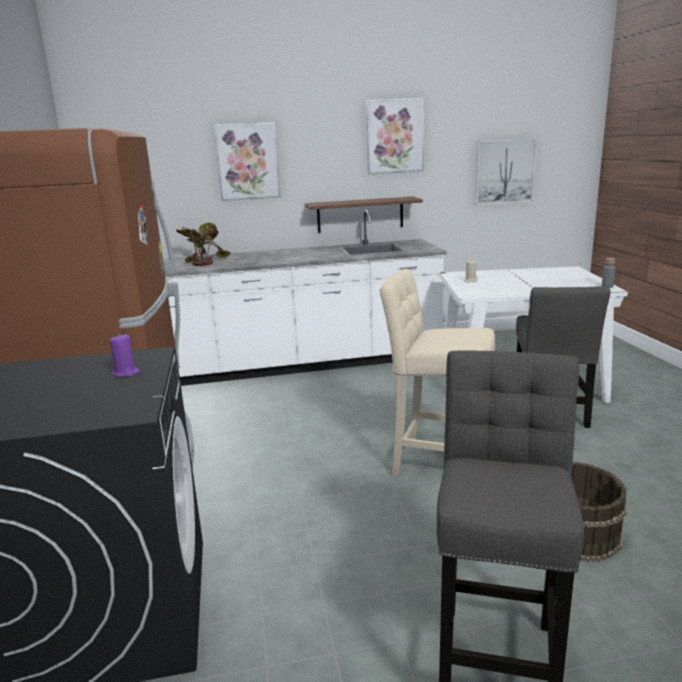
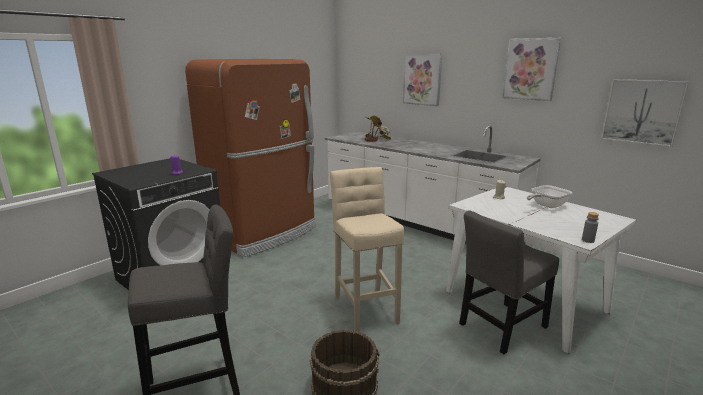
camera: 50 degrees right, 0 degrees up
(360, 214) = (493, 128): brown shelf -> none
(515, 275) = (546, 206): none -> frying pan

